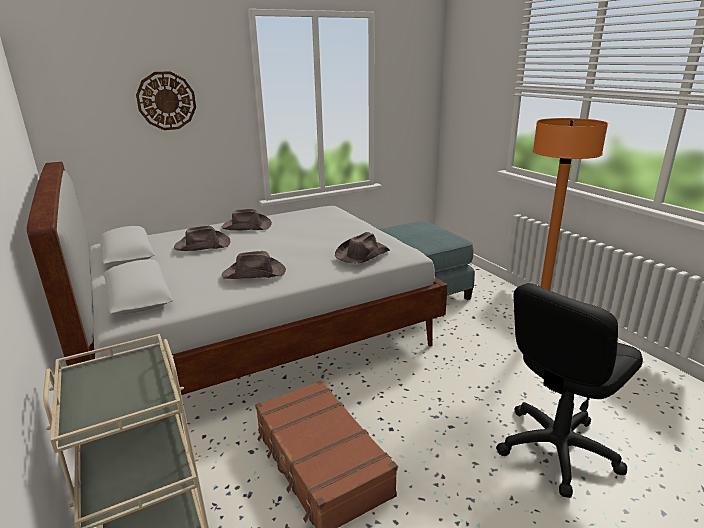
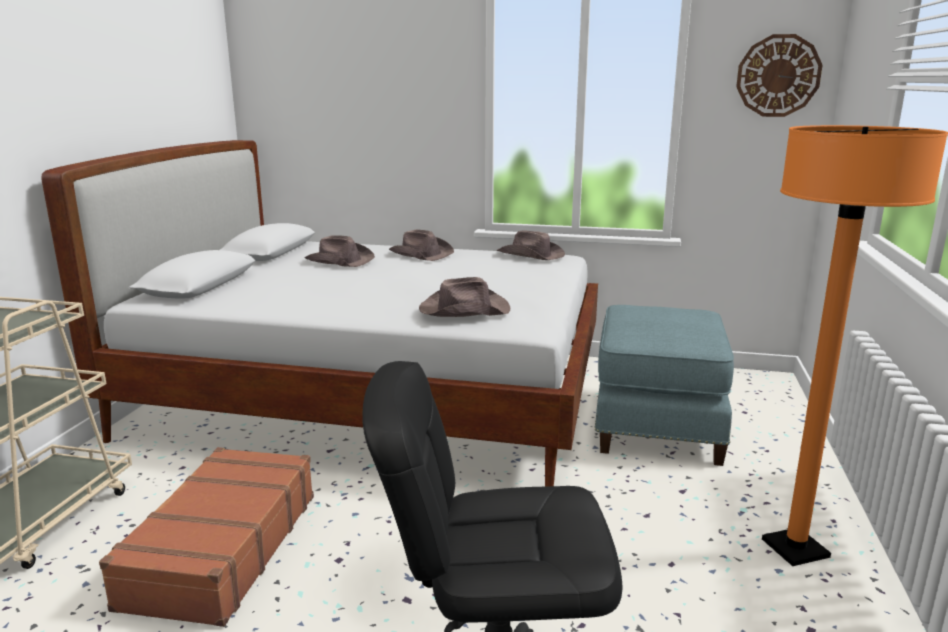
camera: 40 degrees right, 5 degrees down
(166, 101) = (372, 80): wall clock -> wall clock (778, 76)
(255, 273) = (318, 296): brown hat -> brown hat (531, 255)

